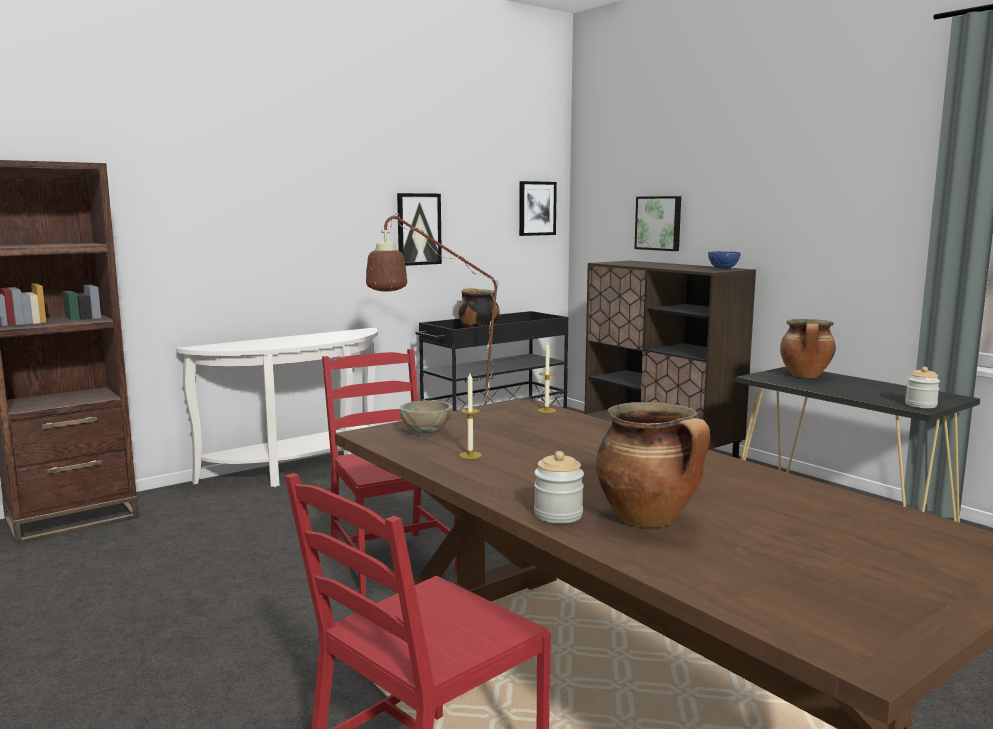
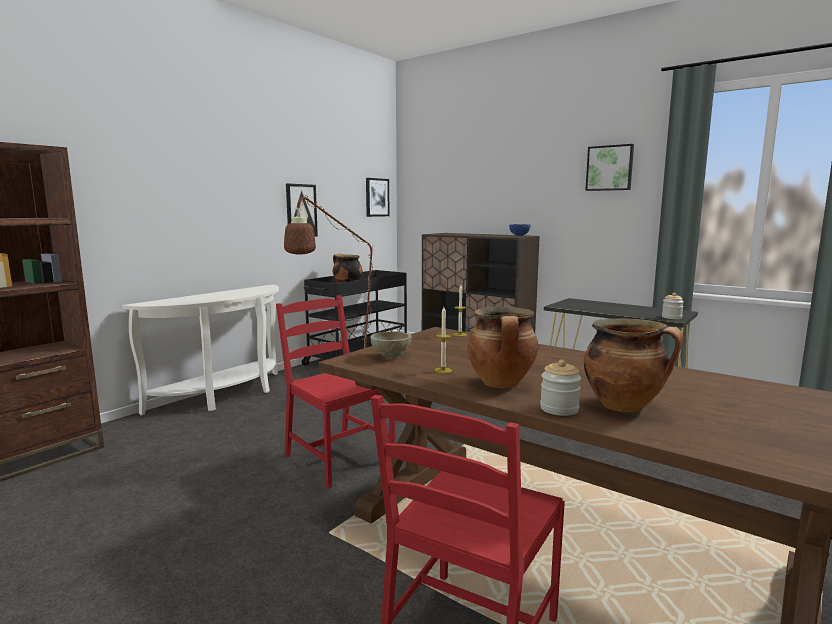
camera: 15 degrees left, 0 degrees up
(659, 223) = (466, 206): picture -> picture (609, 168)
(806, 376) = (585, 304): cooking pot -> cooking pot (502, 384)

